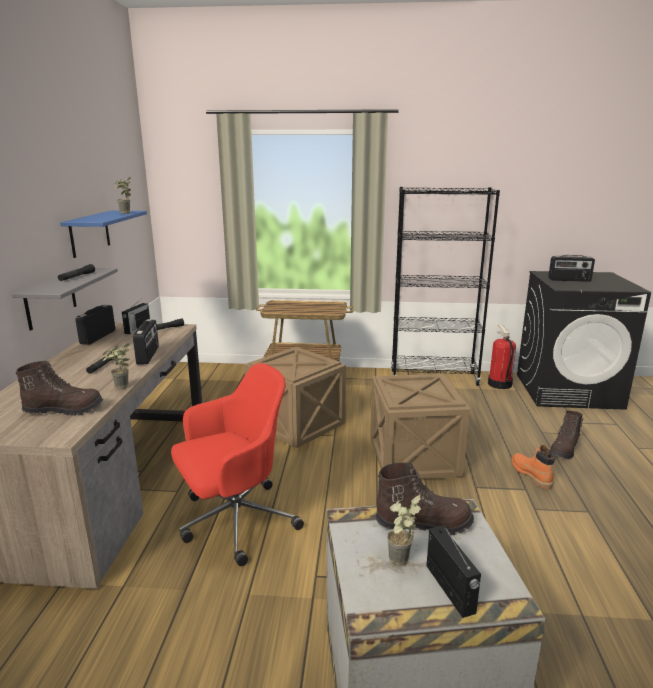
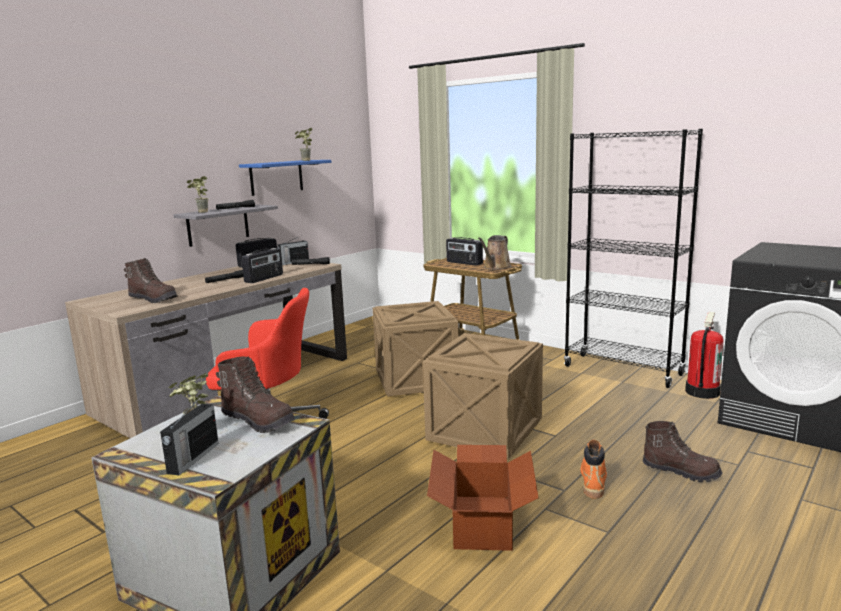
camera: 35 degrees right, 5 degrees down
(120, 389) = (205, 294): potted plant -> potted plant (200, 212)
(332, 308) = (496, 267): none -> brown watering can
(515, 536) = (483, 521): none -> cardboard box
(564, 449) = (680, 471): brown boot -> brown boot turned 135 degrees counterclockwise
(569, 280) = (790, 253): radio -> radio (464, 263)

